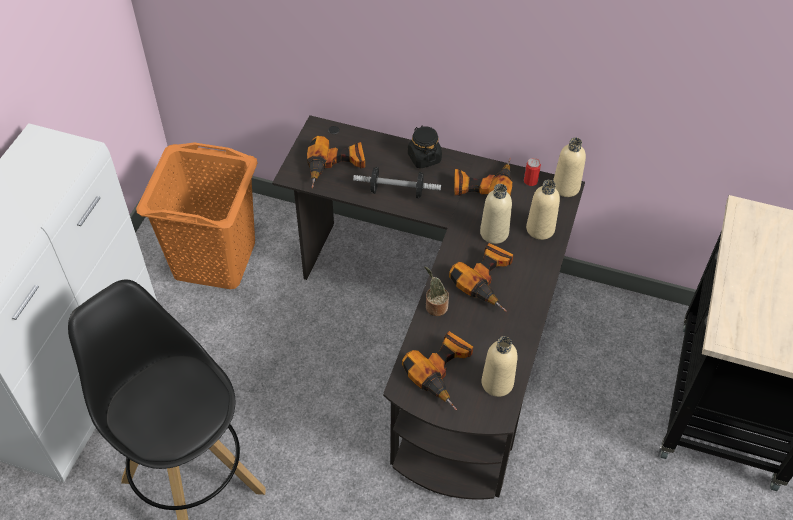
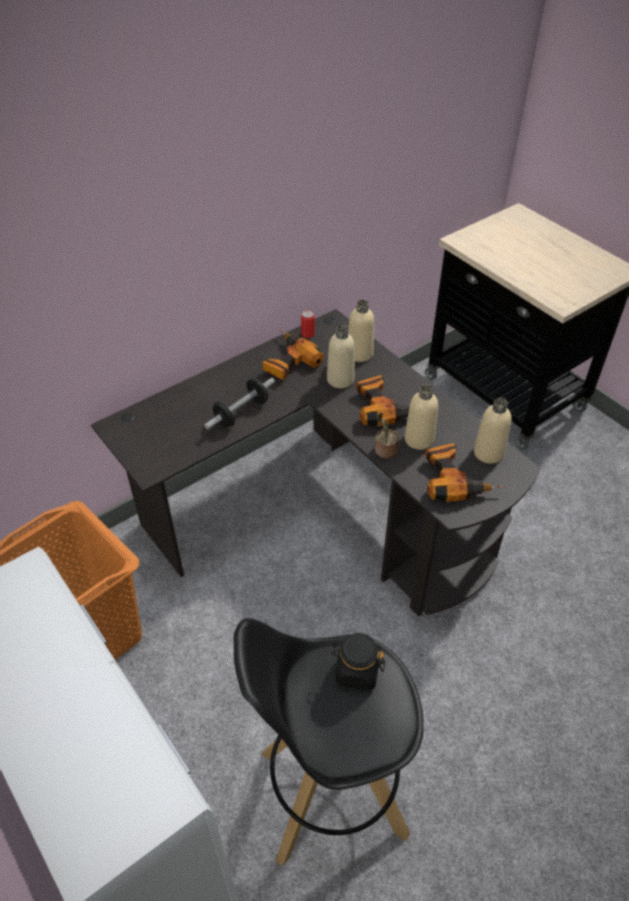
camera: 55 degrees left, 5 degrees down
(336, 167) = (173, 437): power drill -> none
(424, 158) = (222, 378): black jar -> black jar (357, 671)
(566, 187) = (332, 320): beige bottle -> beige bottle (419, 439)

